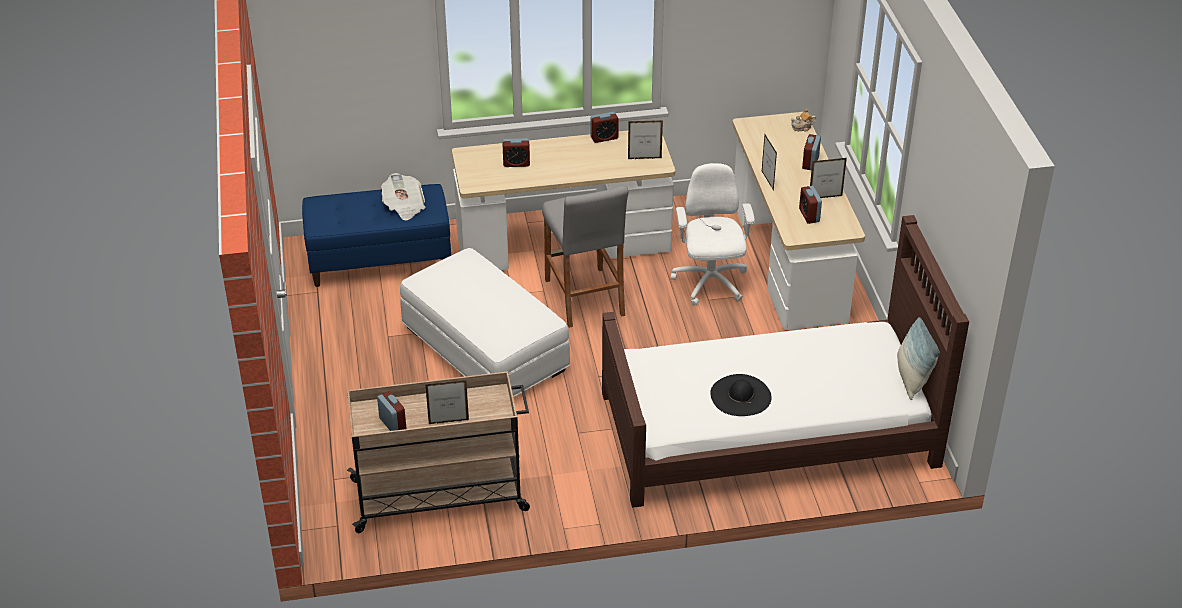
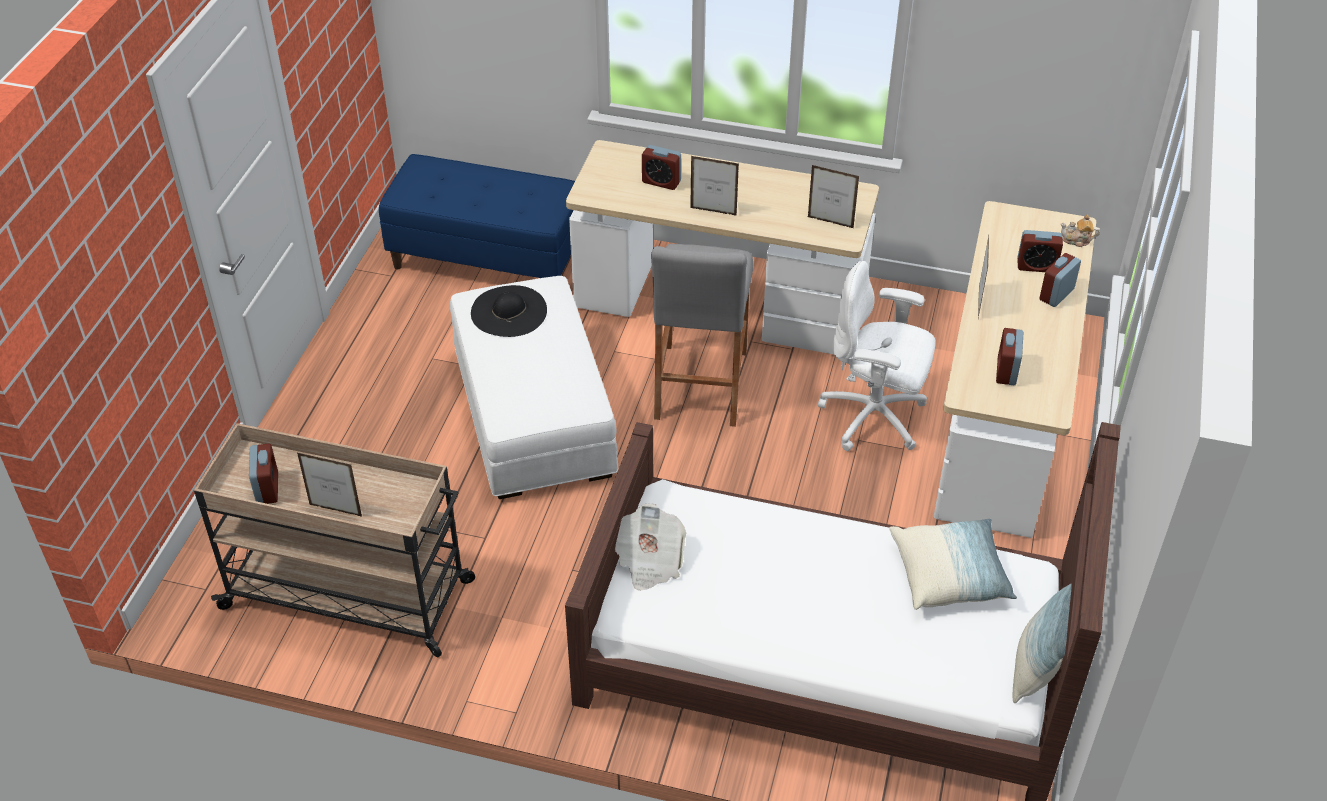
camera: 25 degrees right, 5 degrees up
(404, 206) = (517, 199): newspaper -> newspaper (649, 561)
(604, 138) = (796, 179): alarm clock -> alarm clock (1036, 266)
(710, 283) = (874, 418): white office chair -> white office chair turned 90 degrees counterclockwise
(740, 395) = (769, 605): black hat -> black hat (509, 311)
(825, 197) = (1046, 352): picture frame -> picture frame (713, 211)
(833, 345) = (949, 575): none -> pillow

